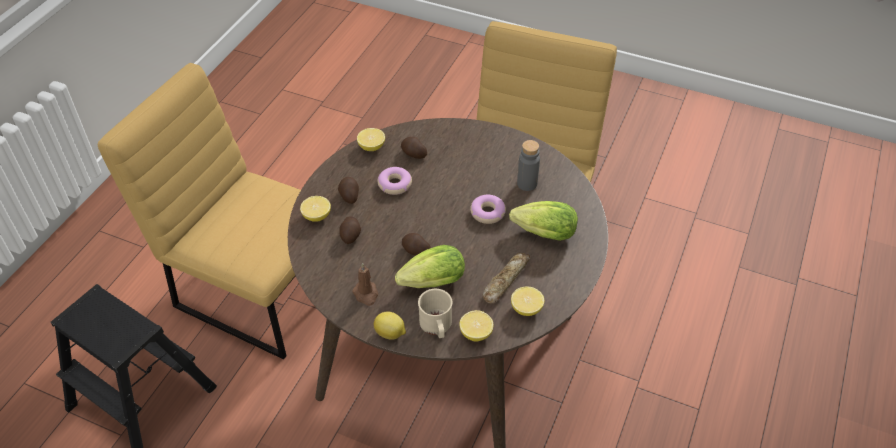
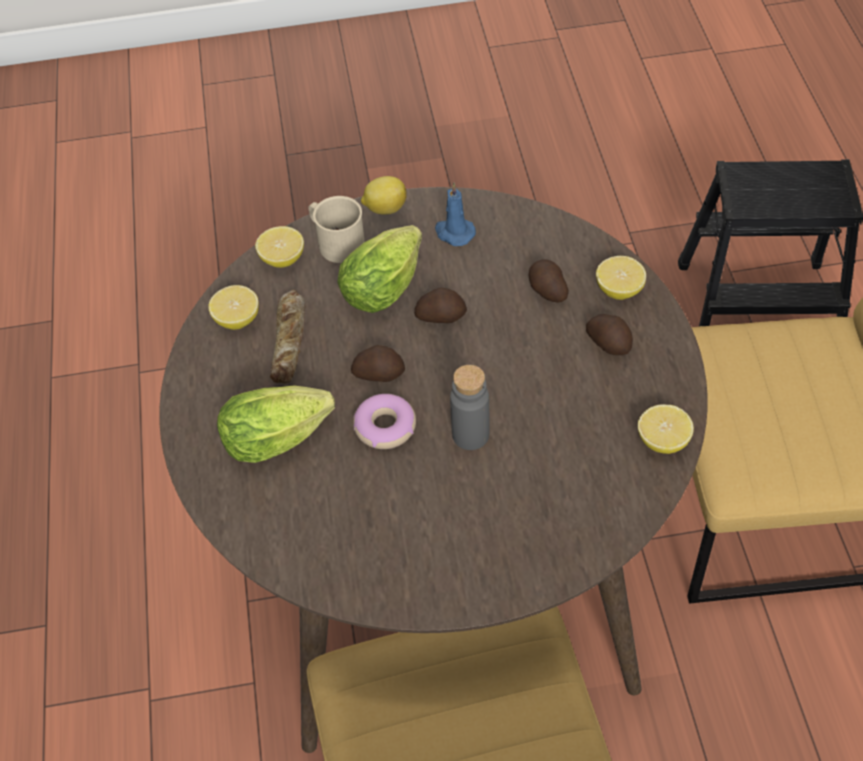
camera: 150 degrees right, 5 degrees up
(366, 294) = (454, 233): brown candle -> blue candle
(394, 184) = (562, 396): donut -> none
(413, 154) = (585, 466): potato -> potato (378, 373)
(527, 183) = (359, 515): grey bottle -> grey bottle (470, 435)

